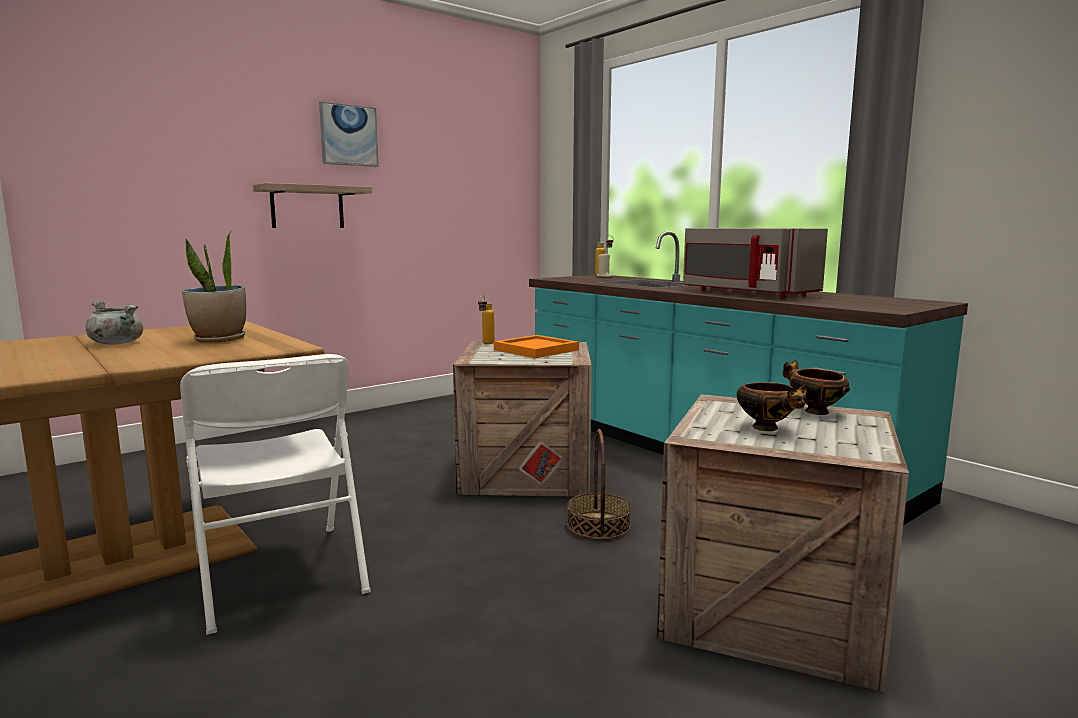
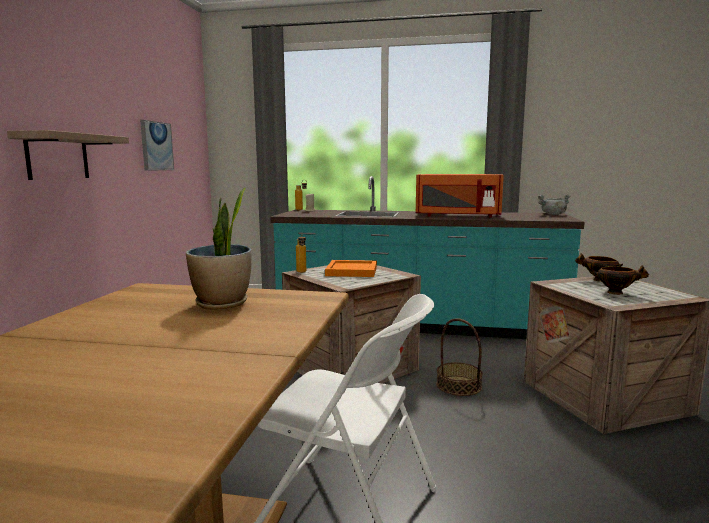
camera: 40 degrees left, 0 degrees up
(116, 343) = (126, 330): grey cooking pot -> grey cooking pot (553, 214)
(348, 135) = (85, 83): picture -> picture (156, 146)
(745, 293) = (457, 216): grey microwave -> orange microwave

